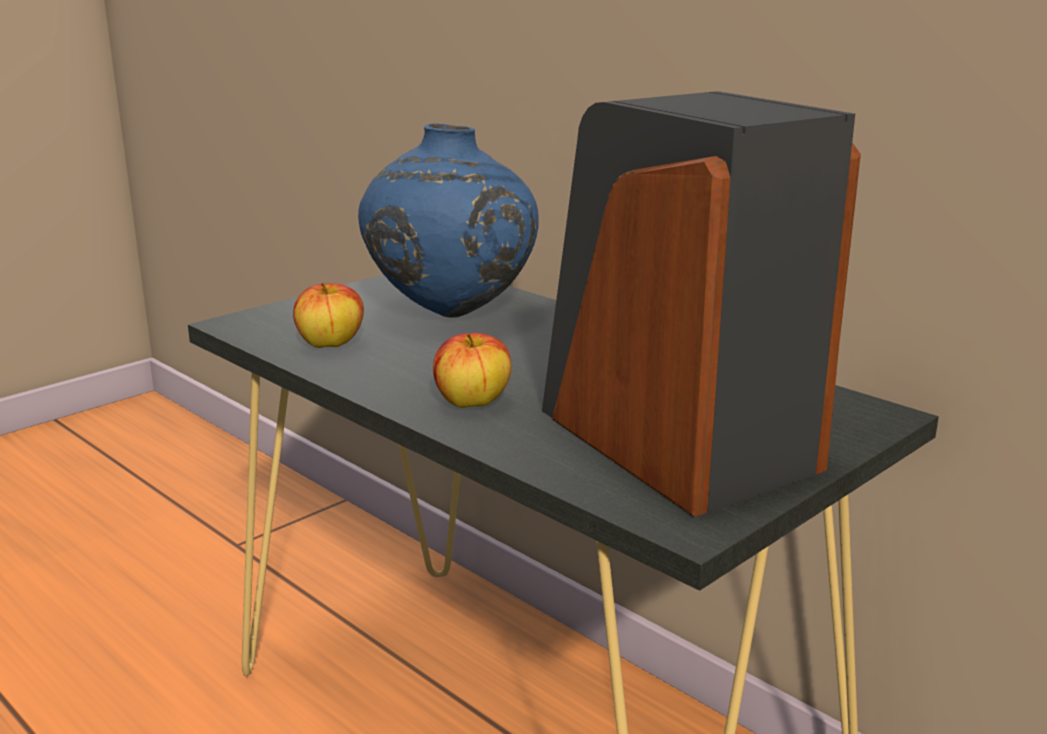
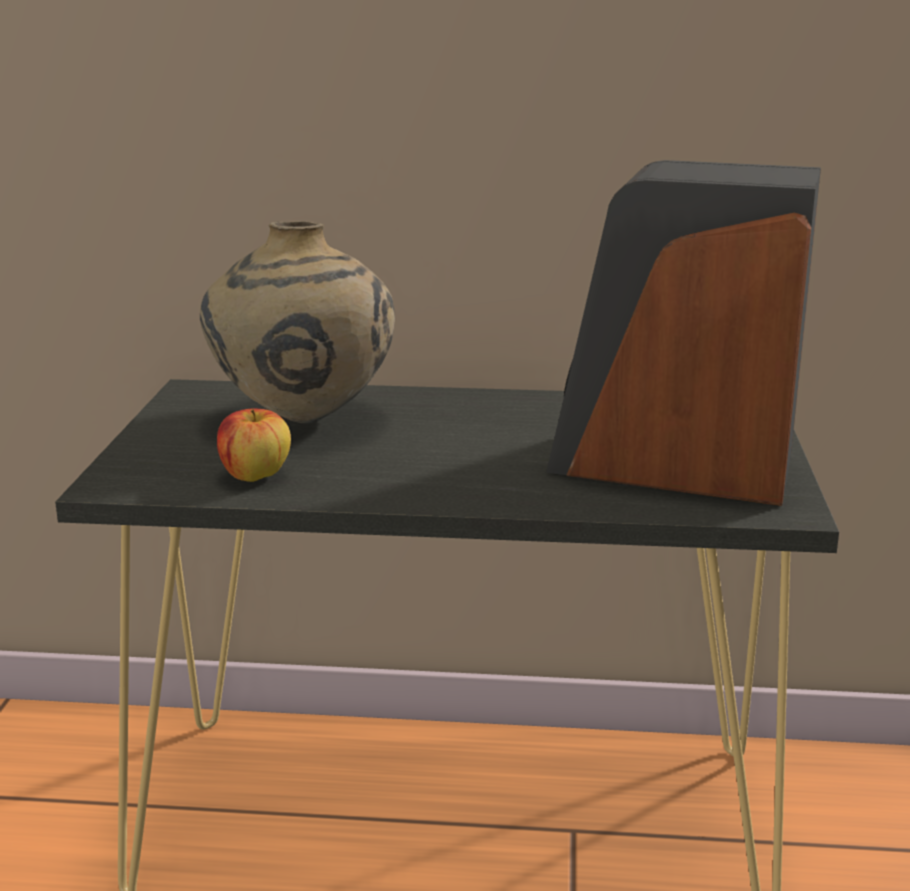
camera: 40 degrees left, 0 degrees up
(450, 314) = (302, 420): blue vase -> beige vase
(472, 403) = (483, 483): apple -> none

